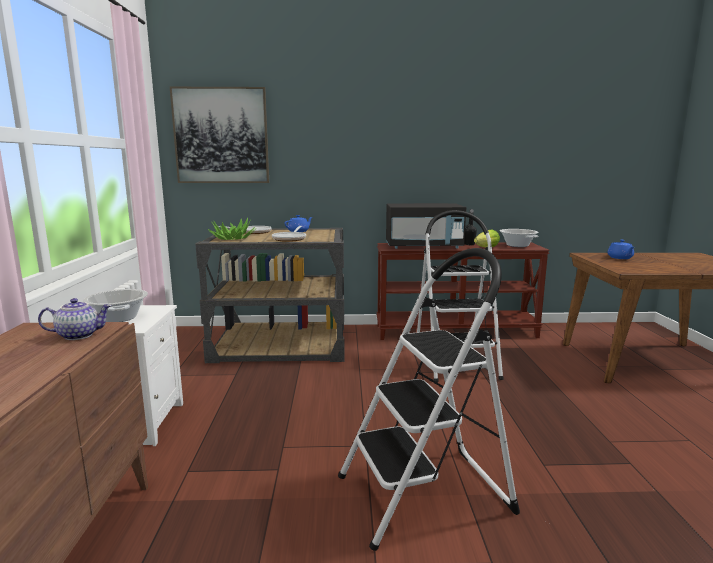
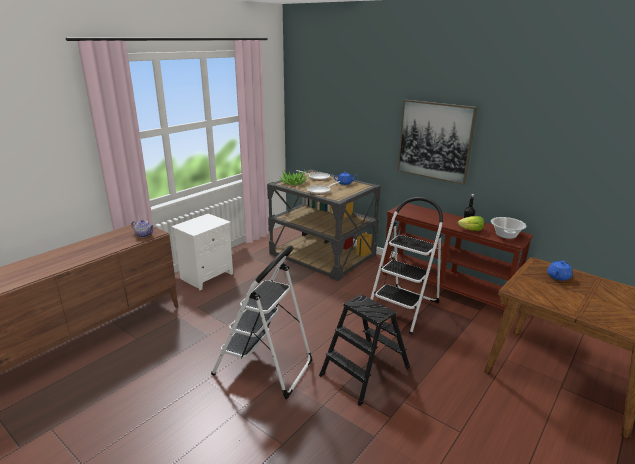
camera: 40 degrees right, 10 degrees up
(118, 318) = (198, 223): cooking pot -> none
(221, 136) = (315, 107): picture -> picture (435, 141)
(423, 247) = (425, 216): black microwave -> none
(529, 433) = (365, 371): none -> black step ladder

